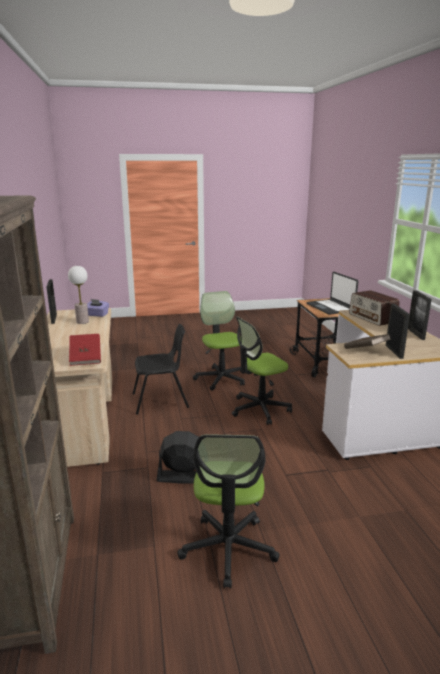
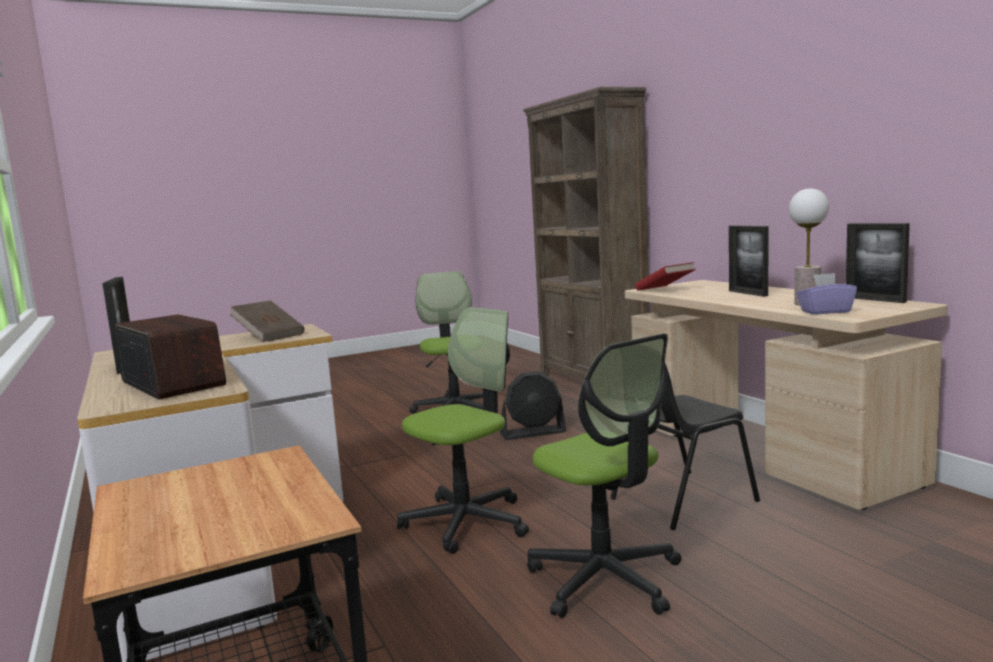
camera: 165 degrees right, 10 degrees down
(330, 307) = (220, 495): laptop -> none
(394, 351) = (221, 340): picture frame -> picture frame (748, 293)

